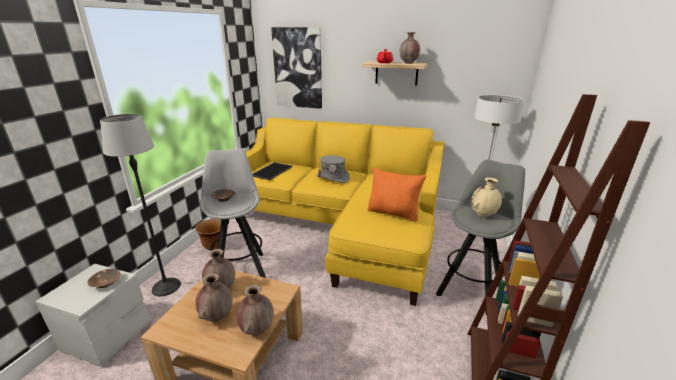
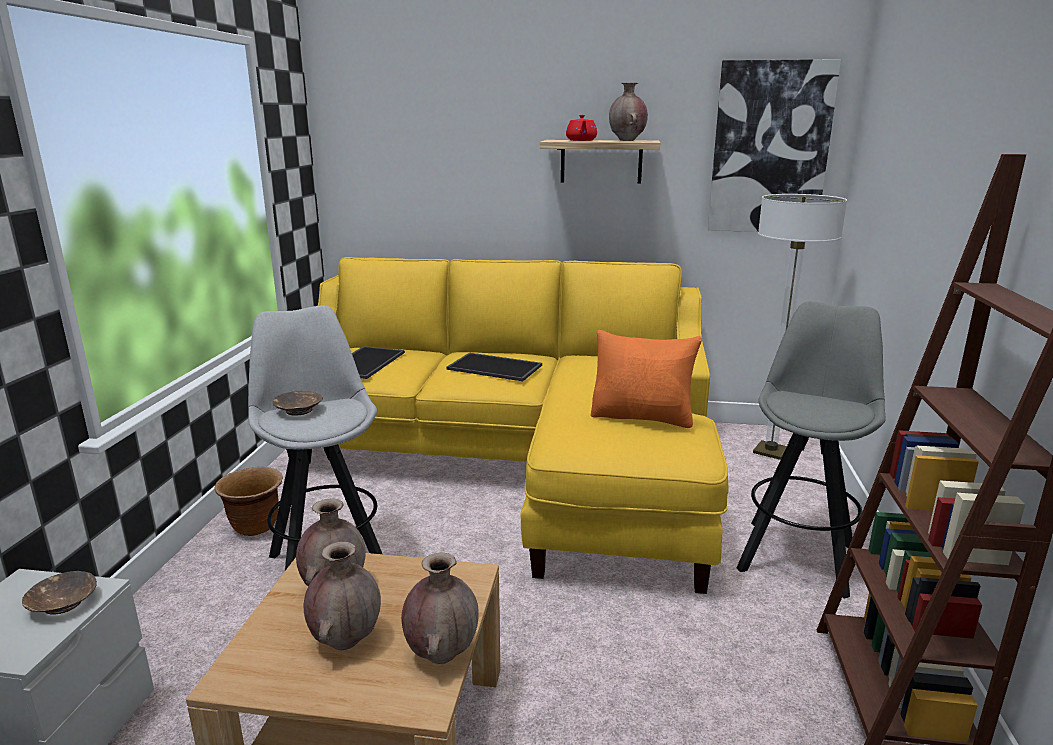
camera: 10 degrees left, 5 degrees down
(166, 286) = (169, 617): floor lamp -> none
(298, 68) = (402, 157): picture -> picture (770, 148)
(333, 178) = (496, 367): grey hat -> tray
(483, 215) = (816, 402): beige vase -> none

